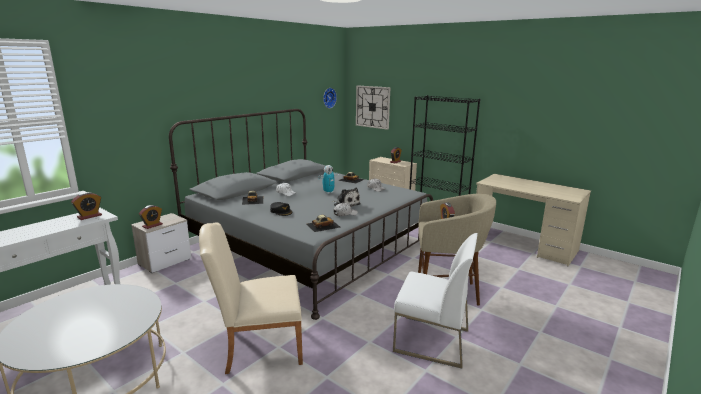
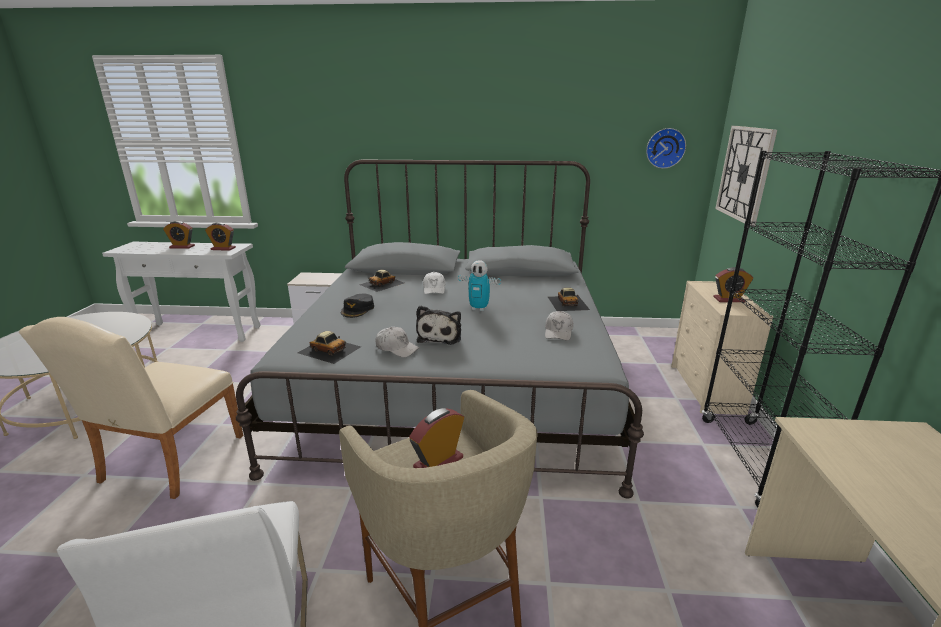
camera: 55 degrees right, 5 degrees up
(152, 225) = (305, 280): alarm clock -> alarm clock (182, 247)
(257, 347) = (167, 463): beige chair -> beige chair turned 120 degrees counterclockwise

